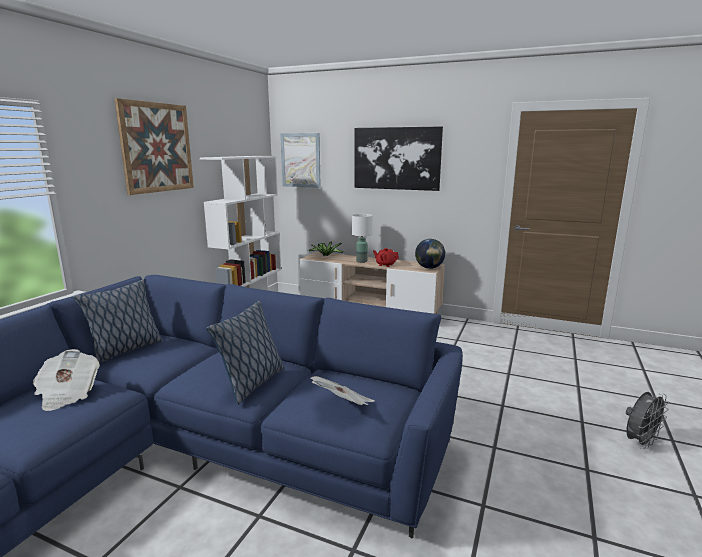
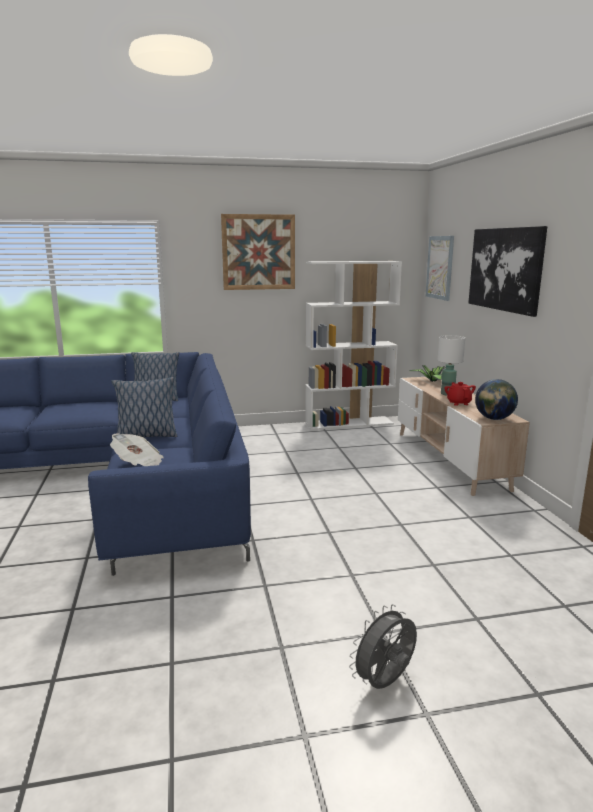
camera: 55 degrees right, 0 degrees up
(67, 394) = (91, 407): newspaper -> none
(640, 442) = (385, 683): grey fan -> grey fan turned 120 degrees clockwise

